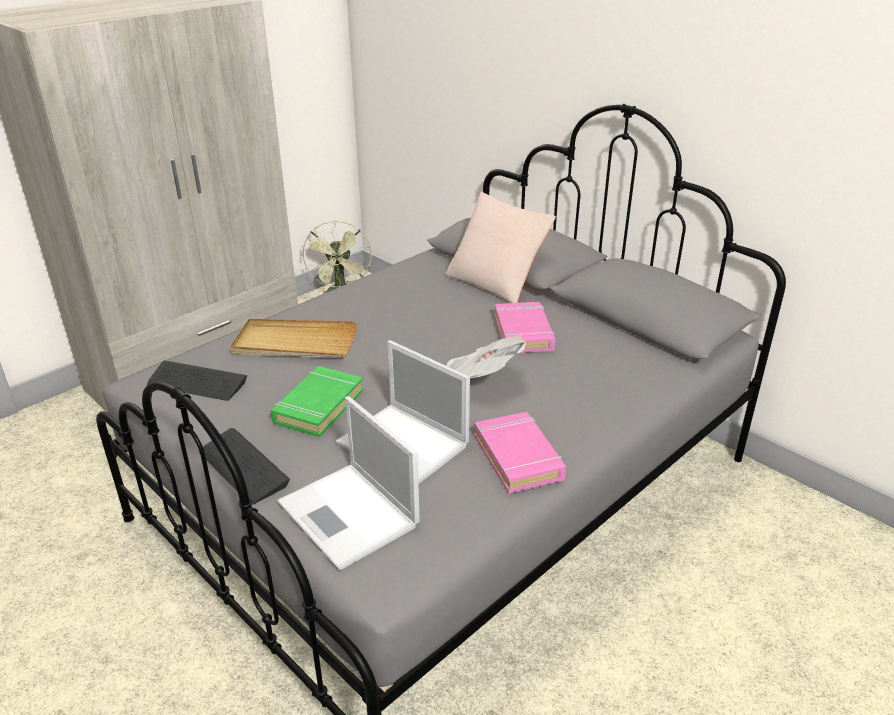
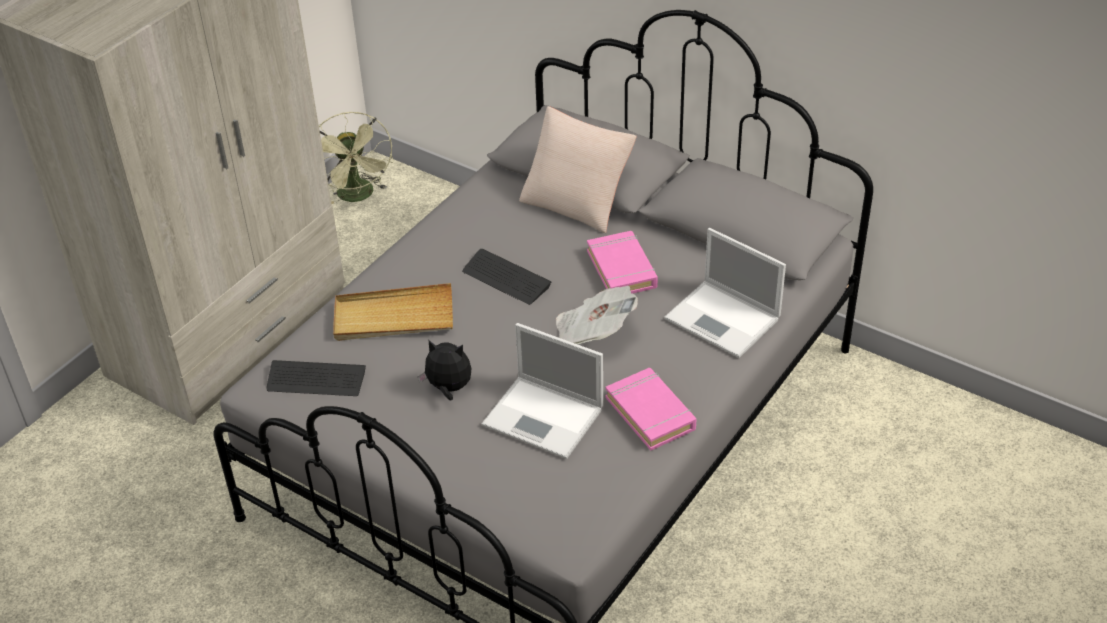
camera: 10 degrees left, 10 degrees up
(243, 467) = (406, 464): keyboard -> keyboard (506, 278)
(318, 406) = (448, 388): green book -> plush toy
(350, 516) = (521, 494): laptop -> laptop (724, 319)

